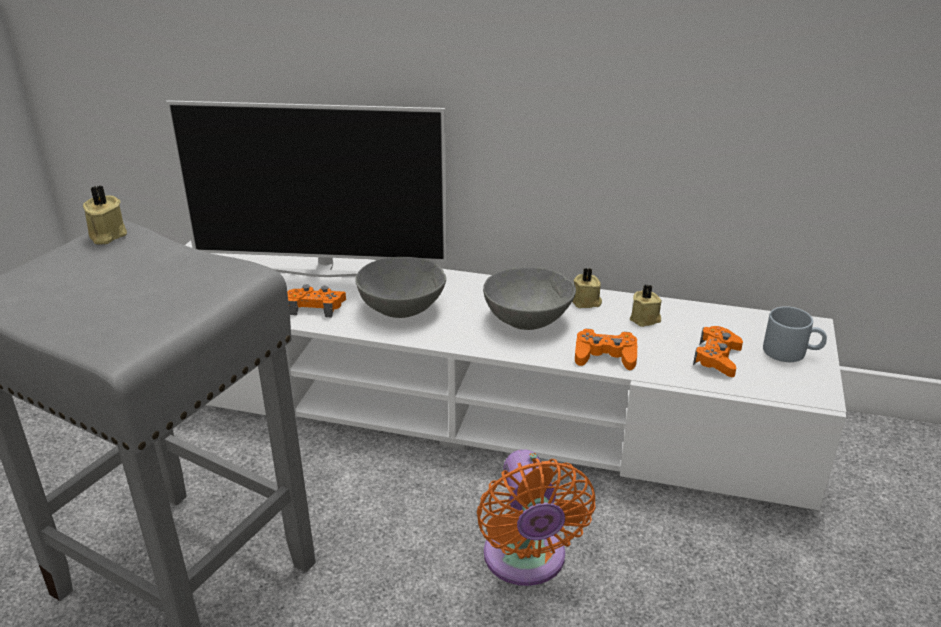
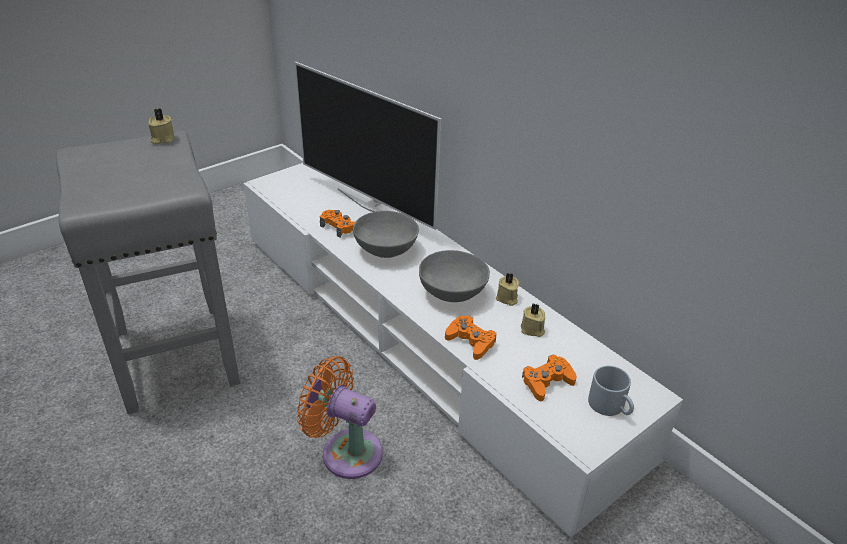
camera: 35 degrees right, 5 degrees up
(526, 561) = (346, 451): orange fan -> orange fan turned 90 degrees clockwise

